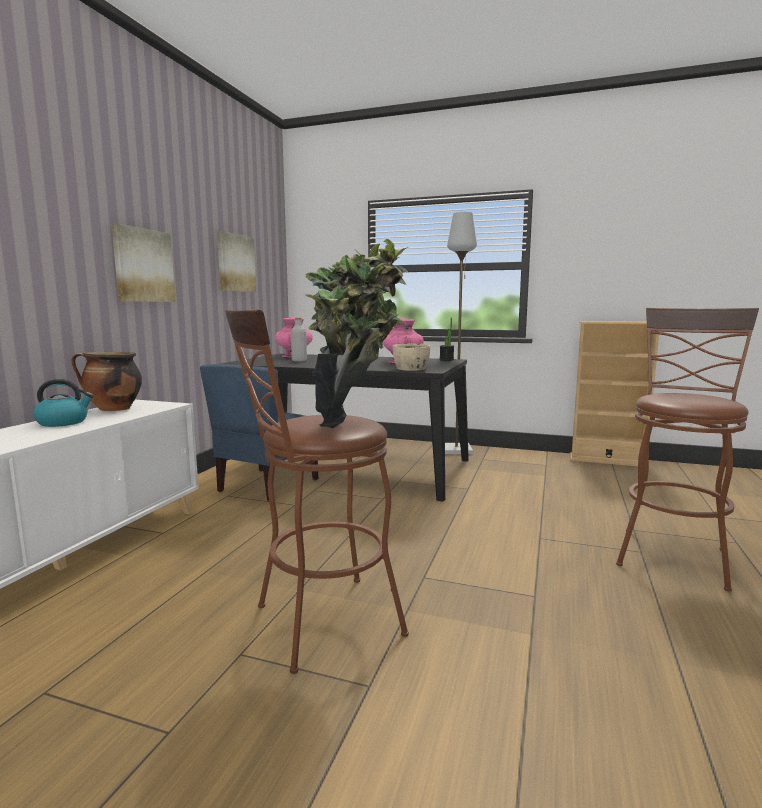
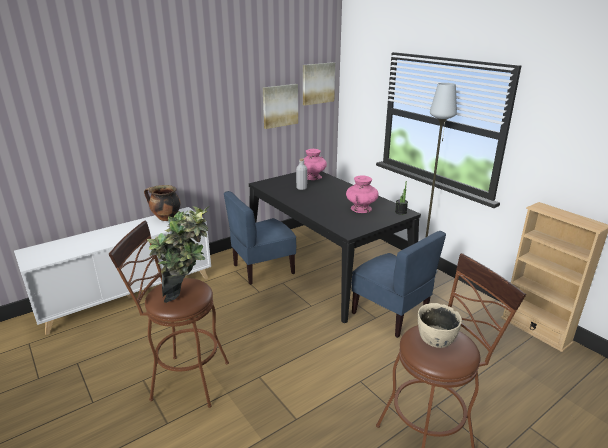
camera: 35 degrees right, 15 degrees up
(63, 422) = (133, 228): kettle -> none
(143, 265) = (197, 126): picture -> picture (318, 83)
(411, 369) = (342, 226): beige bowl -> beige bowl (436, 337)
(478, 482) = (390, 314): none -> blue chair

